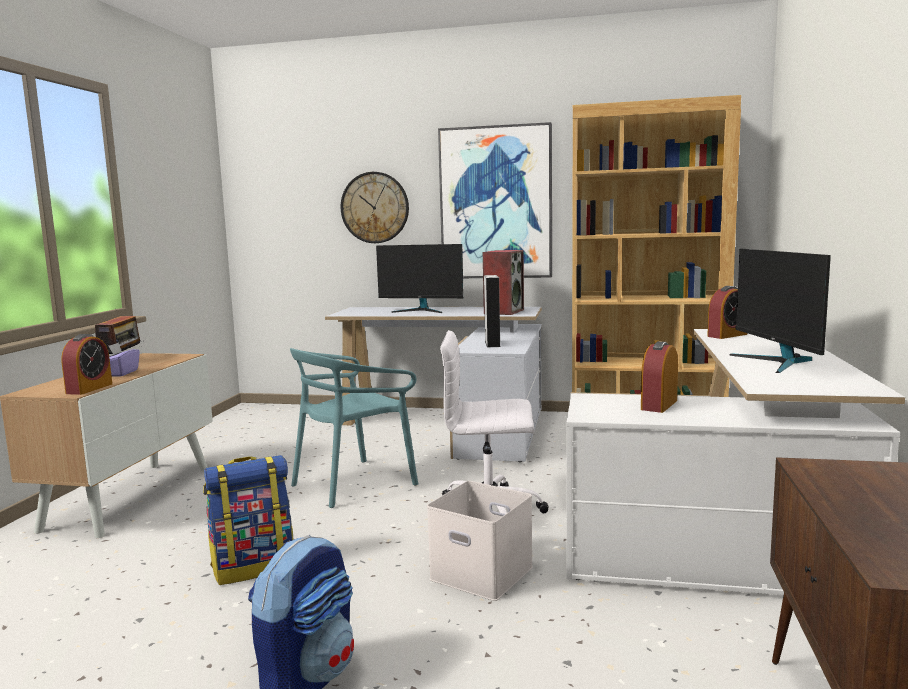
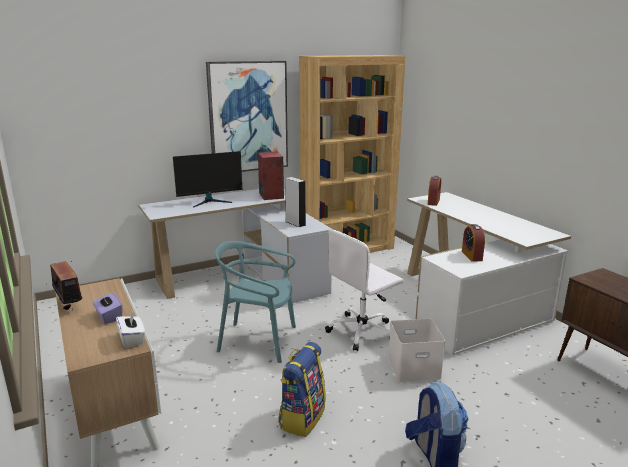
camera: 40 degrees left, 10 degrees up
(89, 388) = (132, 339): alarm clock -> white tissue box
(353, 483) = (258, 341): turquoise chair -> turquoise chair turned 90 degrees clockwise
(375, 207) = (155, 123): wall clock -> none
(778, 362) = (494, 221): monitor -> none

